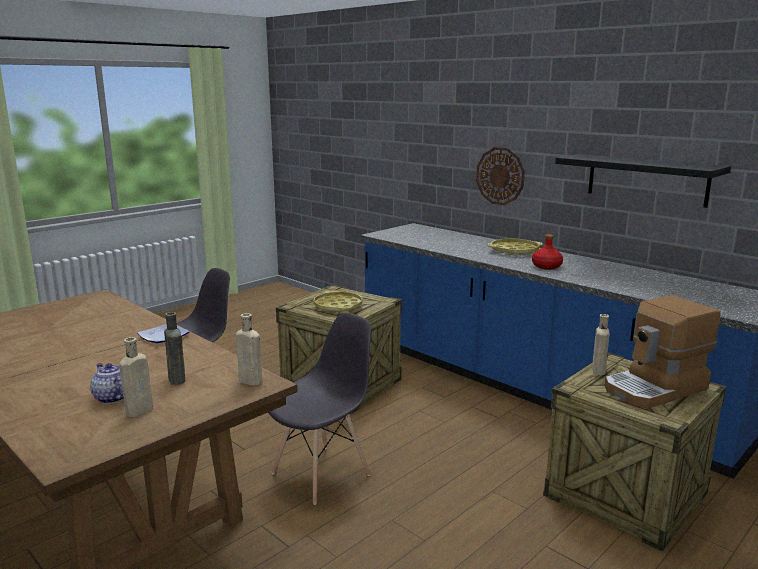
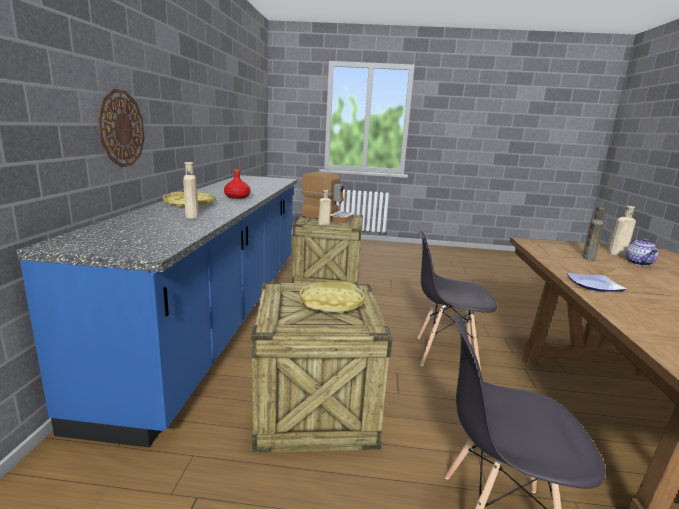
camera: 130 degrees left, 0 degrees up
(252, 381) = (536, 244): beige bottle -> beige bottle (192, 216)
(646, 179) = (199, 117): black shelf -> none

